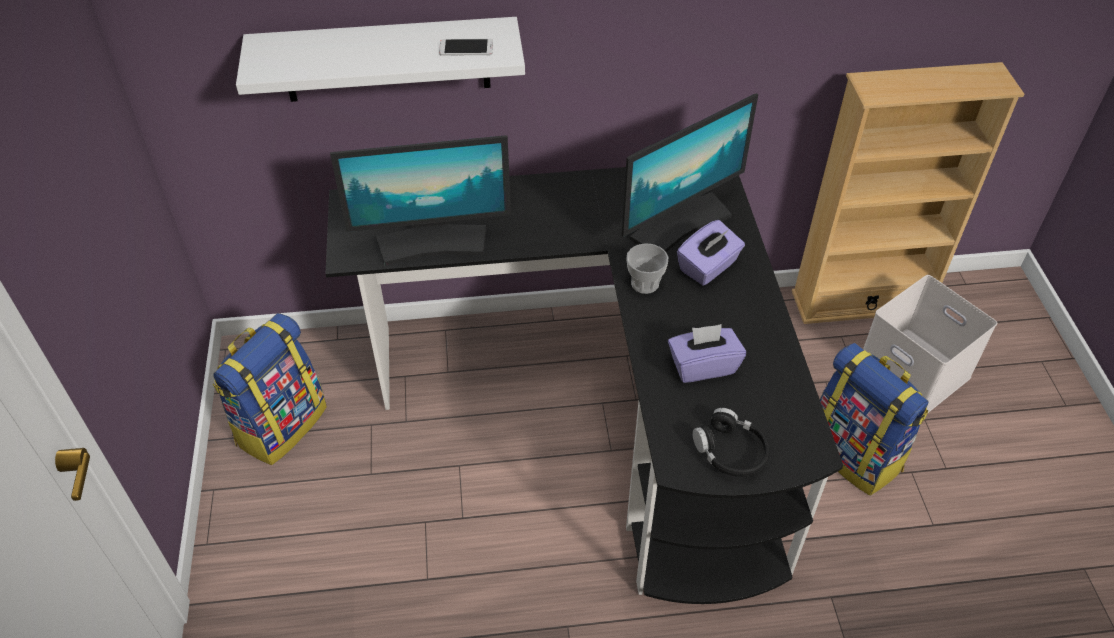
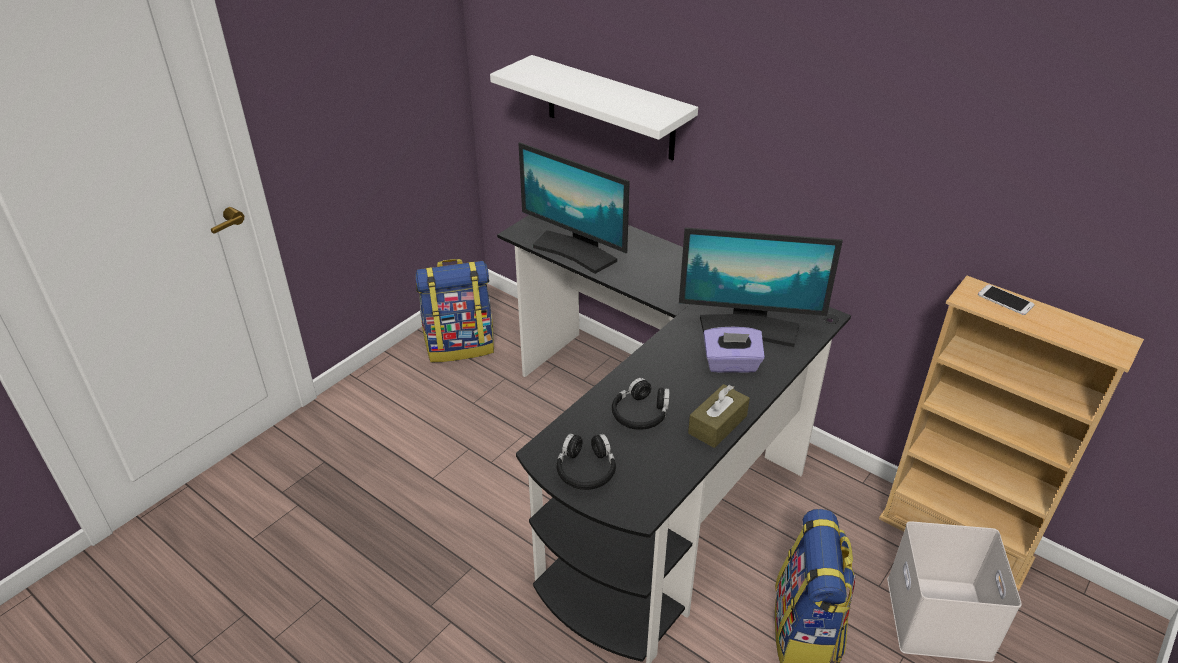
camera: 45 degrees right, 10 degrees down
(466, 48) = (638, 108): phone -> phone (1005, 300)
(645, 283) = (672, 347): cup -> none
(703, 366) = (641, 413): purple tissue box -> black headphones
(768, 330) = (717, 424): none -> brown tissue box

